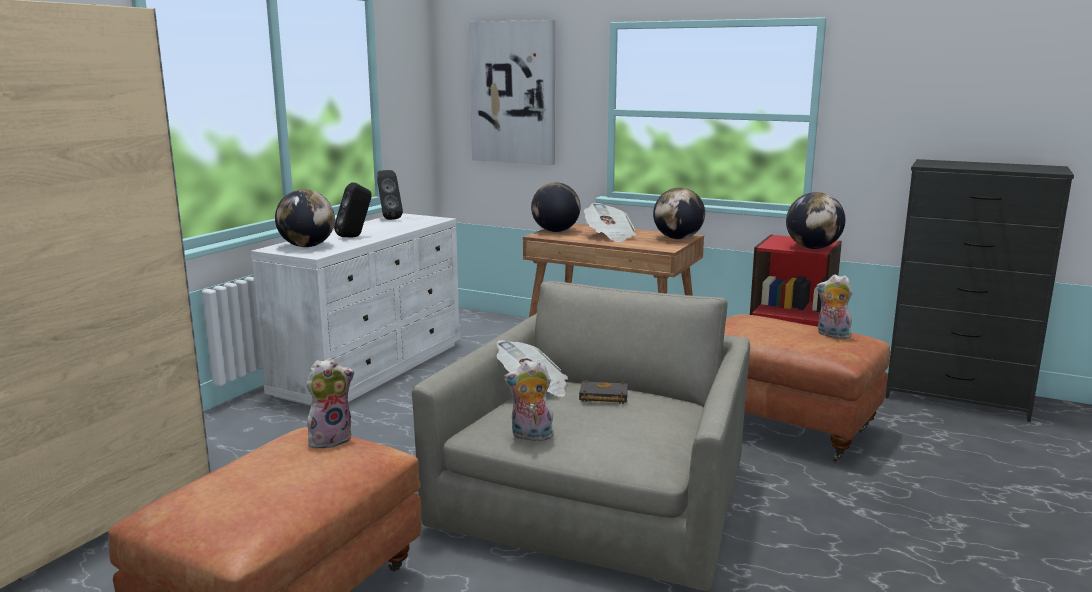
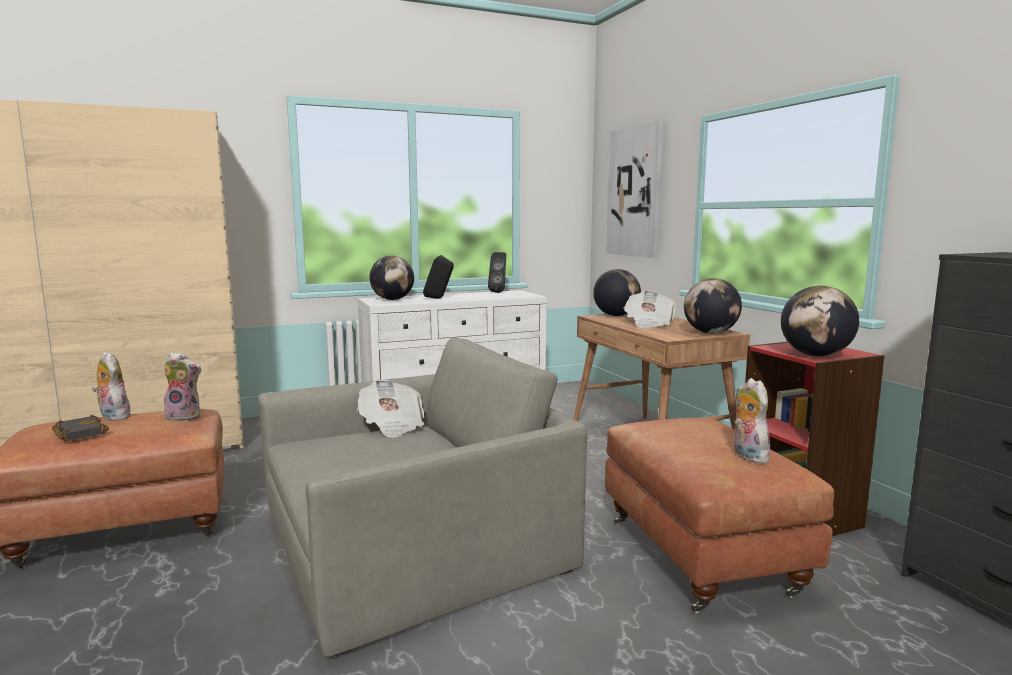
camera: 40 degrees right, 5 degrees down
(531, 436) = (306, 457): plush toy -> plush toy (112, 417)
(602, 397) = (414, 446): black book -> black book (78, 433)

